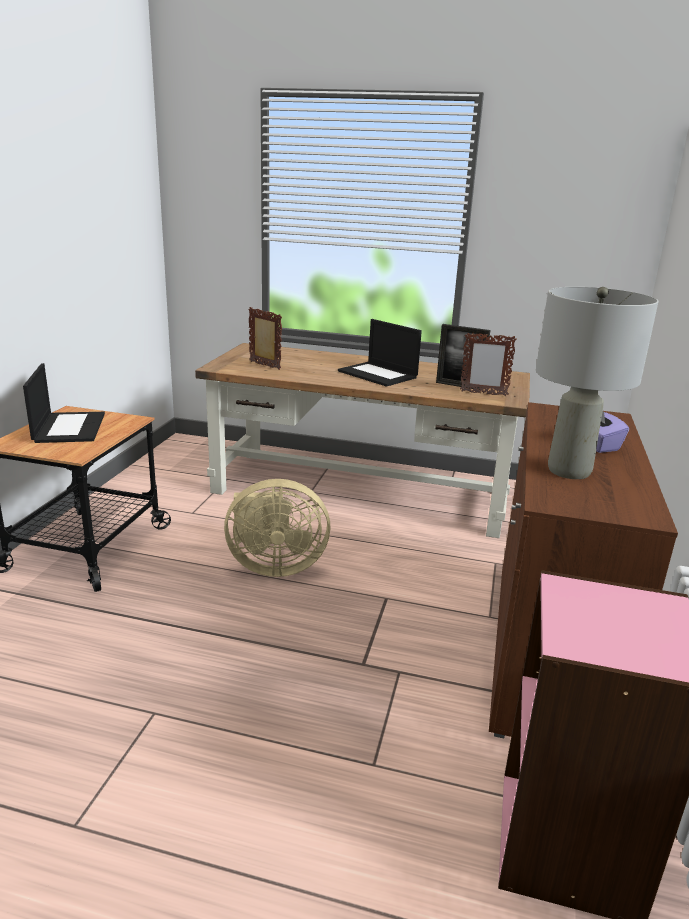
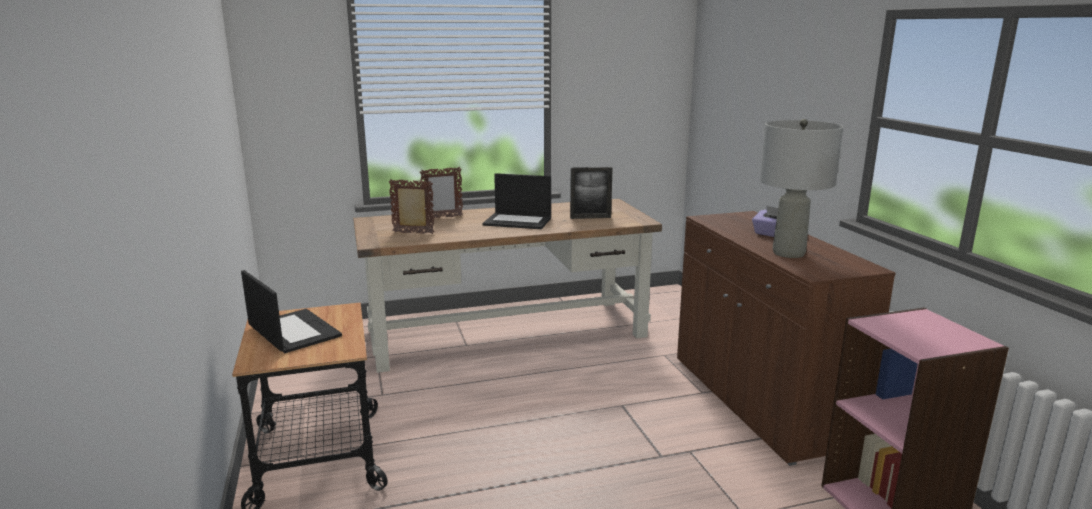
camera: 30 degrees left, 5 degrees down
(273, 566) = (510, 412): beige fan -> none
(483, 393) = (616, 220): picture frame -> picture frame (442, 217)

